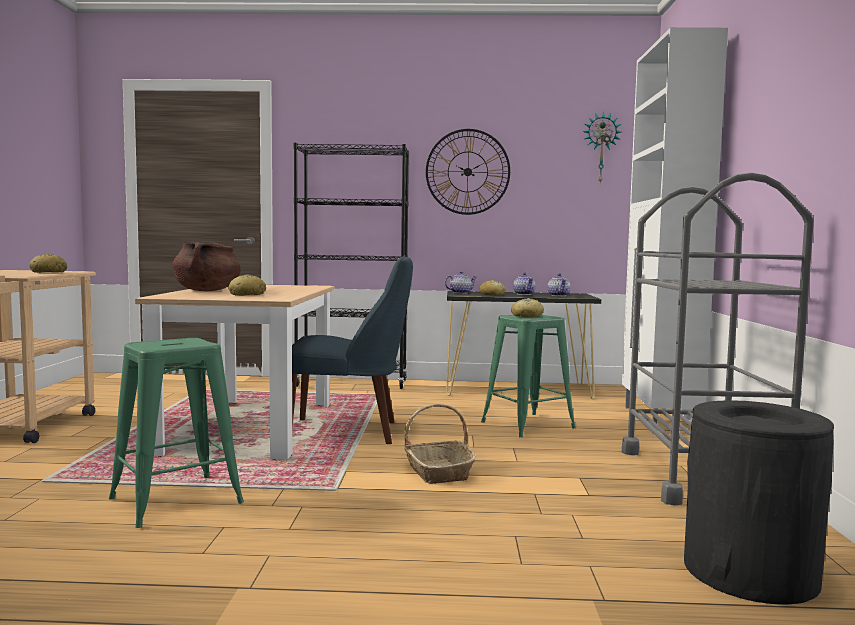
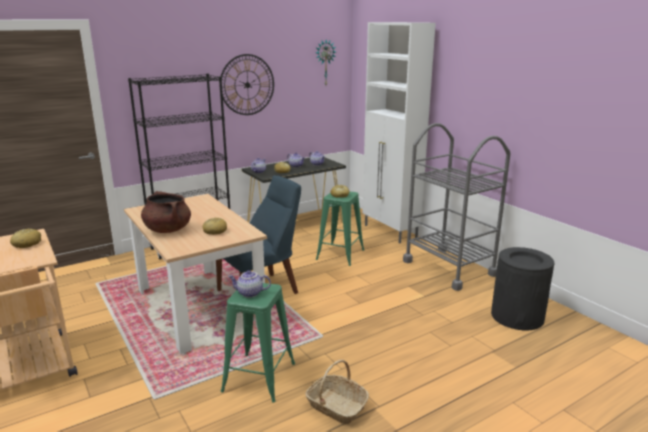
camera: 35 degrees left, 15 degrees up
(165, 342) = (249, 293): none -> teapot
(438, 471) = (348, 305): basket -> basket (336, 406)

